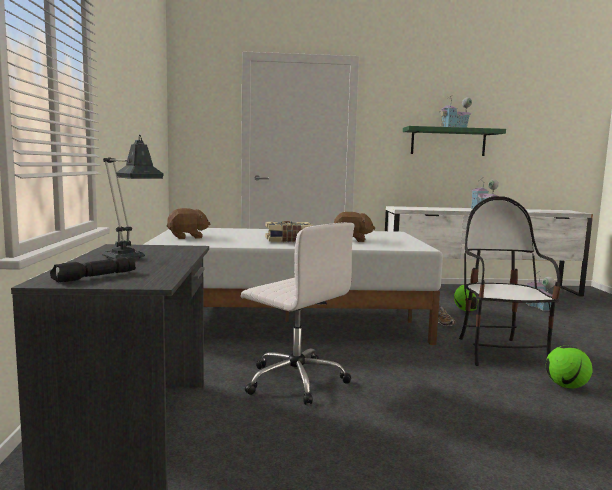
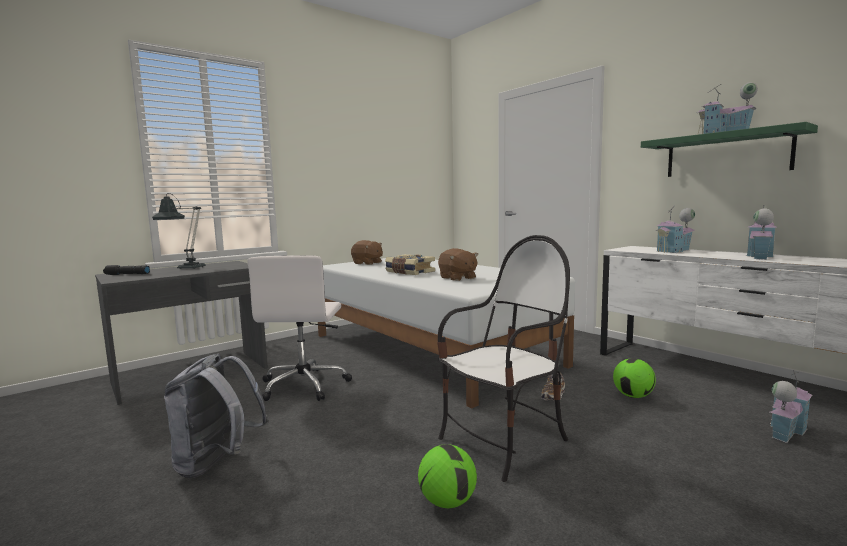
camera: 55 degrees right, 0 degrees up
(431, 208) = (675, 251): none -> toy house
(442, 449) = (217, 464): none -> grey backpack

